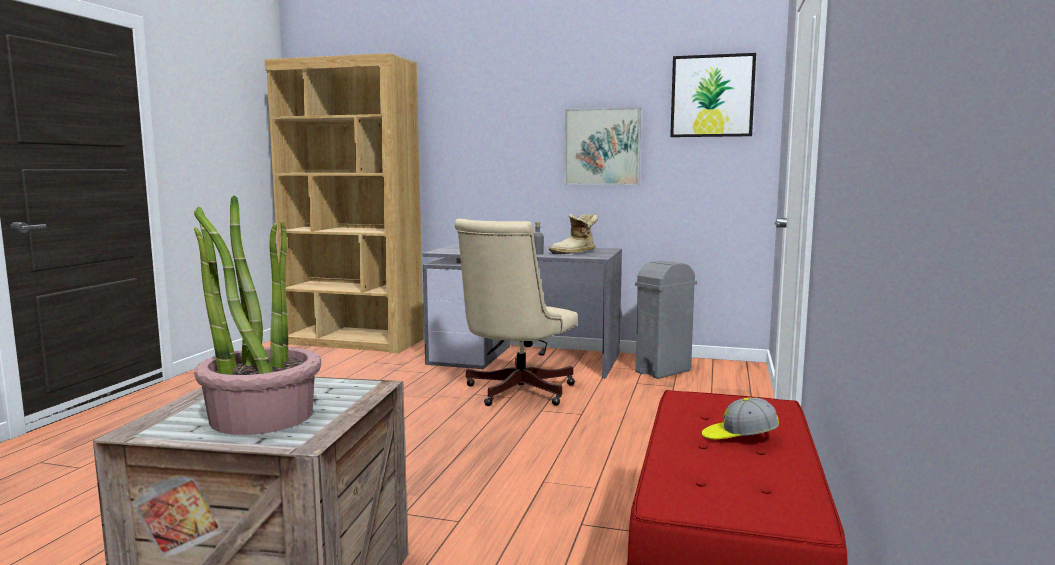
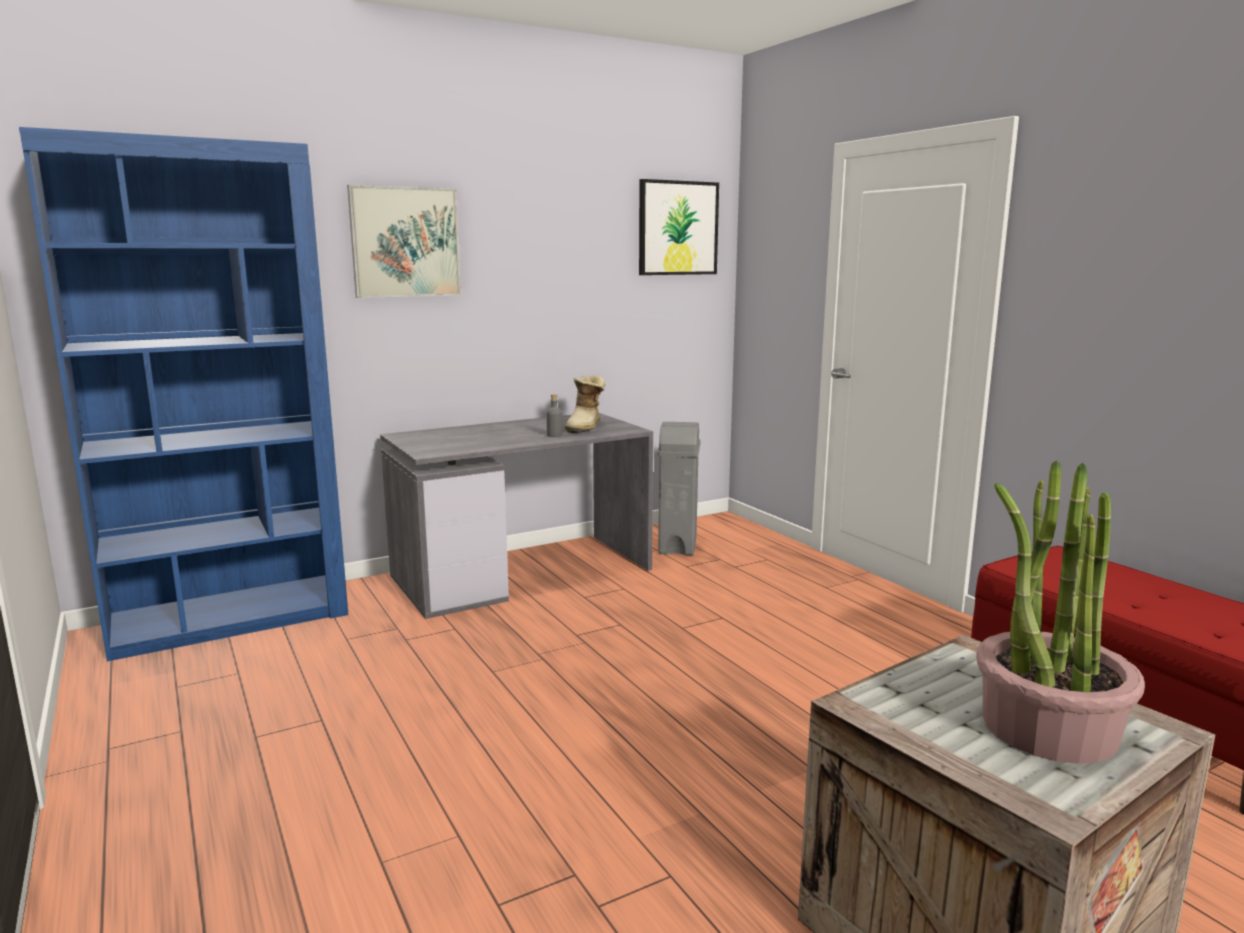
camera: 45 degrees left, 5 degrees up
(353, 342) = (231, 619): brown bookcase -> blue bookcase
(515, 393) = (612, 618): beige office chair -> none
(602, 146) = (566, 287): picture -> picture (405, 242)
(739, 437) = (1132, 589): cap -> none

